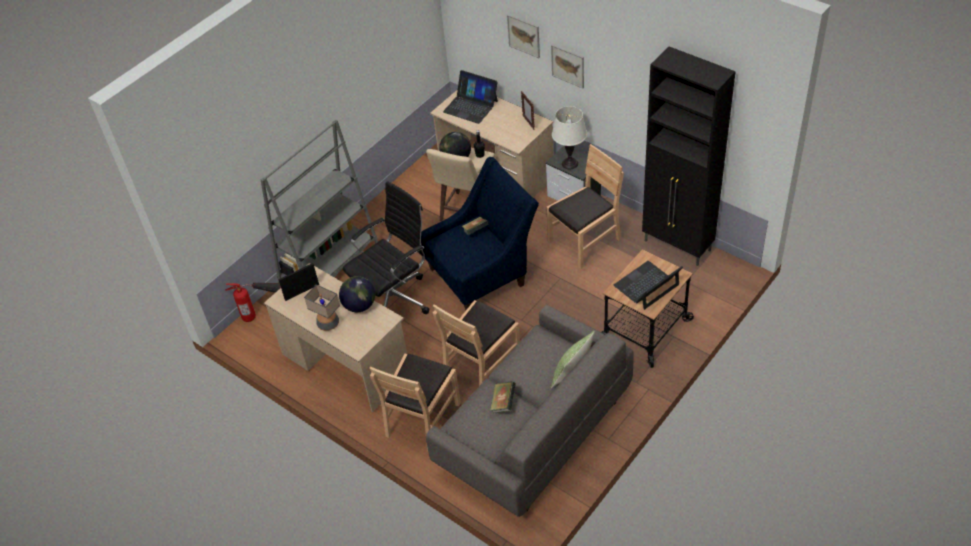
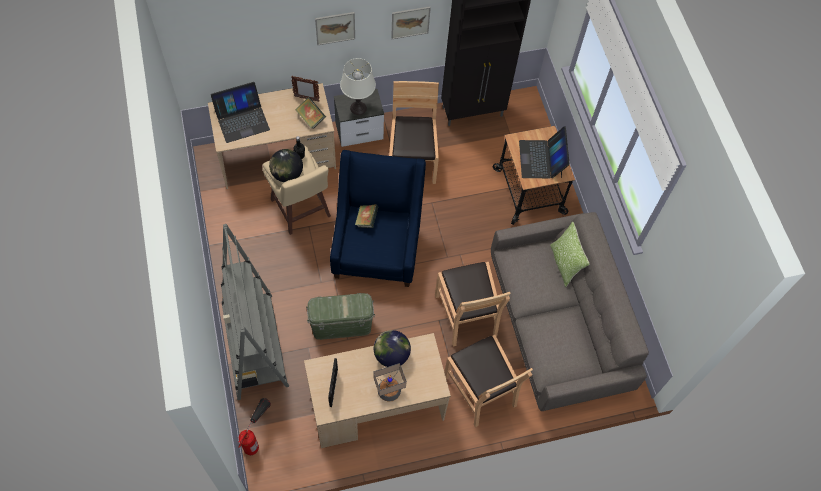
camera: 60 degrees left, 15 degrees up
(394, 299) = (341, 325): black office chair -> green storage box
(503, 403) = (554, 326): book -> book (311, 118)
(524, 35) = (278, 26): picture -> picture (410, 22)

